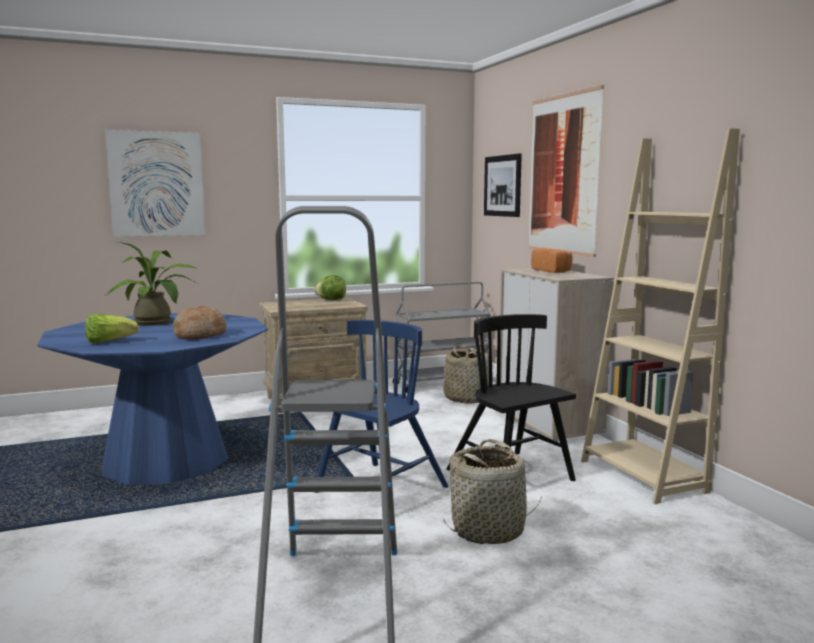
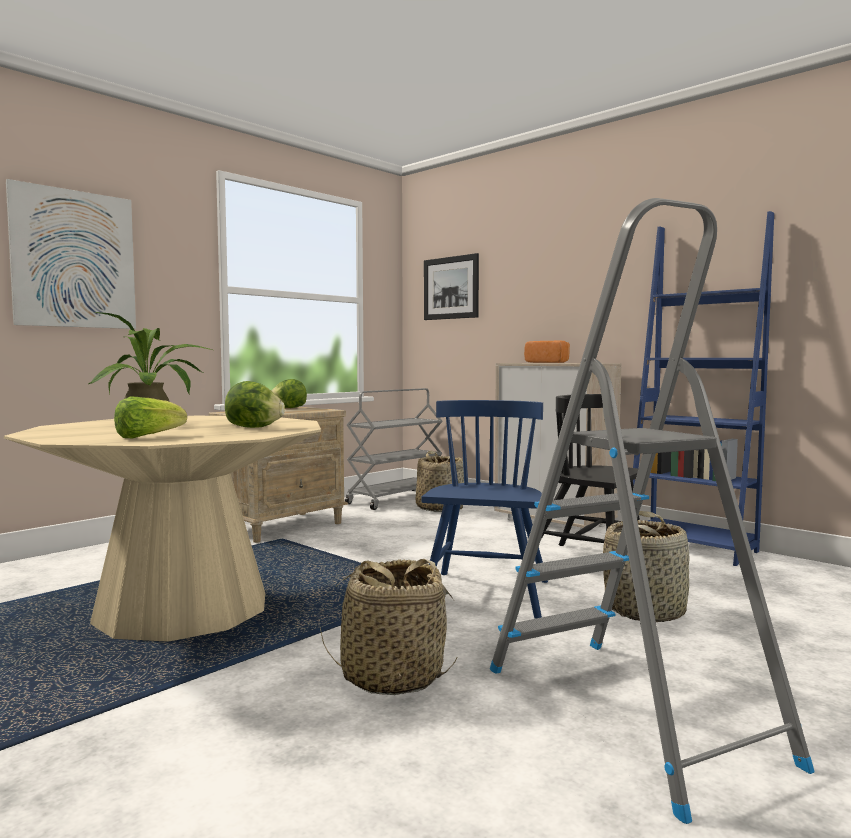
camera: 25 degrees left, 5 degrees down
(166, 461) = (183, 609): blue dining table -> beige dining table
(200, 335) = (253, 427): bread -> lettuce
(222, 541) = (391, 676): none -> basket
(563, 174) = (541, 269): picture -> none
(642, 476) = (691, 547): beige bookcase -> blue bookcase

